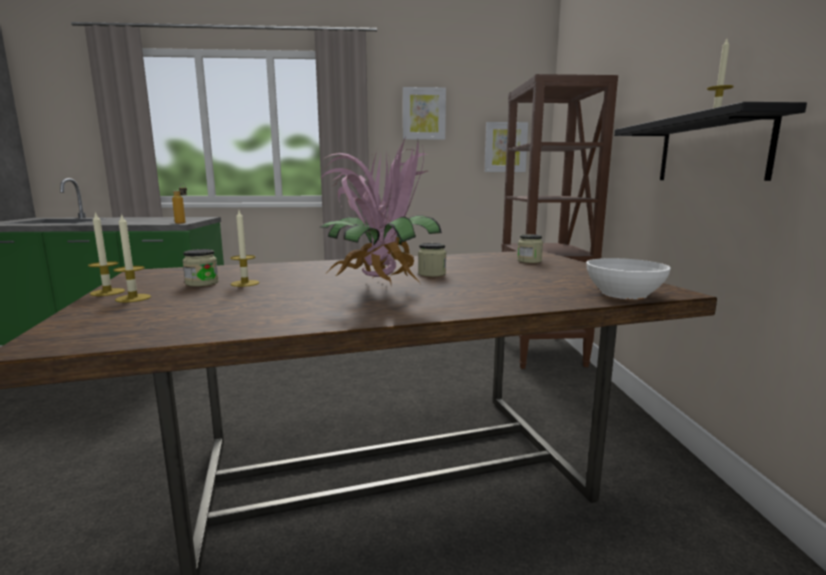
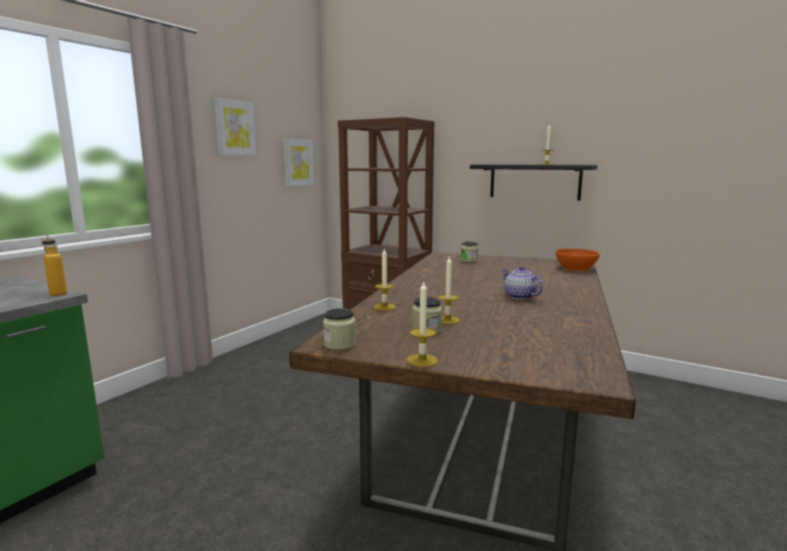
camera: 55 degrees left, 0 degrees up
(133, 298) = (463, 353): candle -> candle (384, 307)
(381, 291) = (520, 297): potted plant -> teapot
(432, 274) = (481, 281): jar -> jar (339, 344)
(623, 294) = (576, 268): white bowl -> orange bowl

